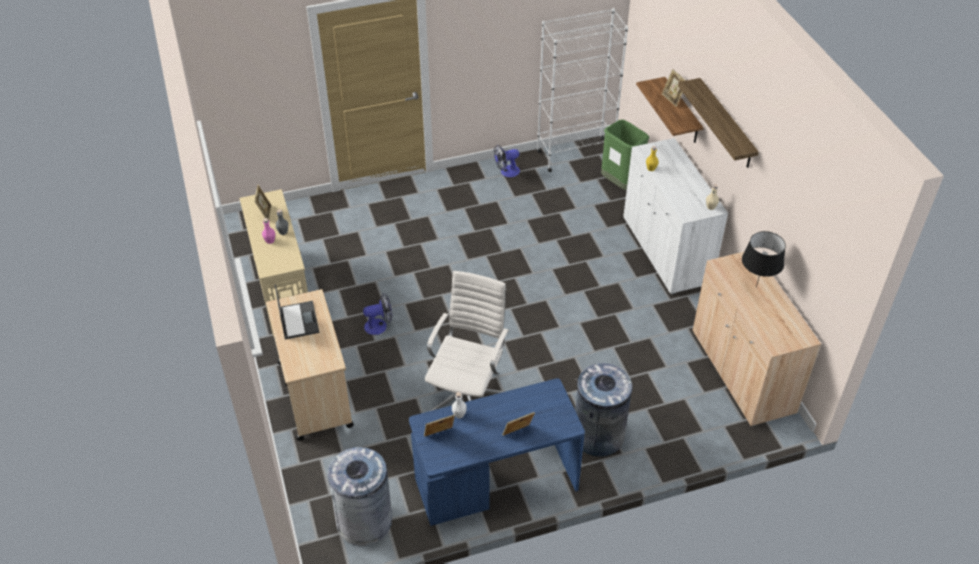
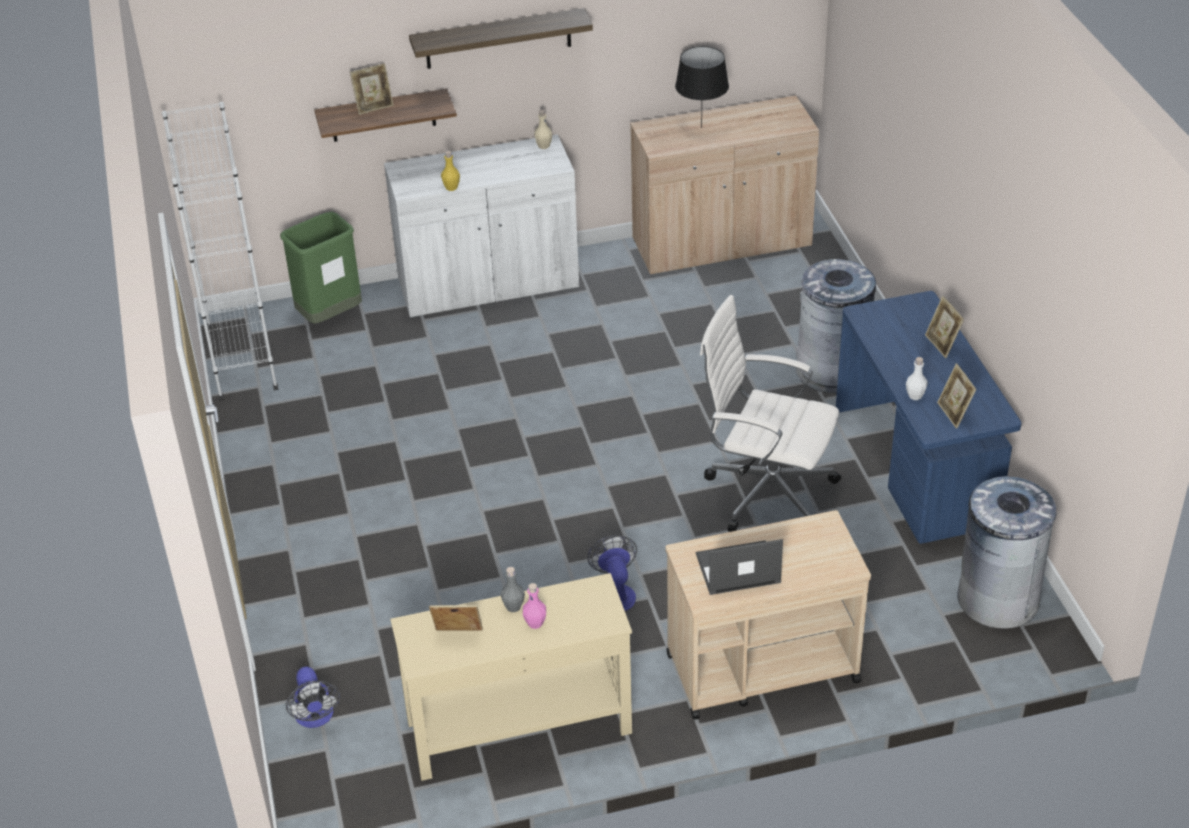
camera: 85 degrees left, 5 degrees down
(506, 172) = (264, 438): fan -> fan (315, 718)

